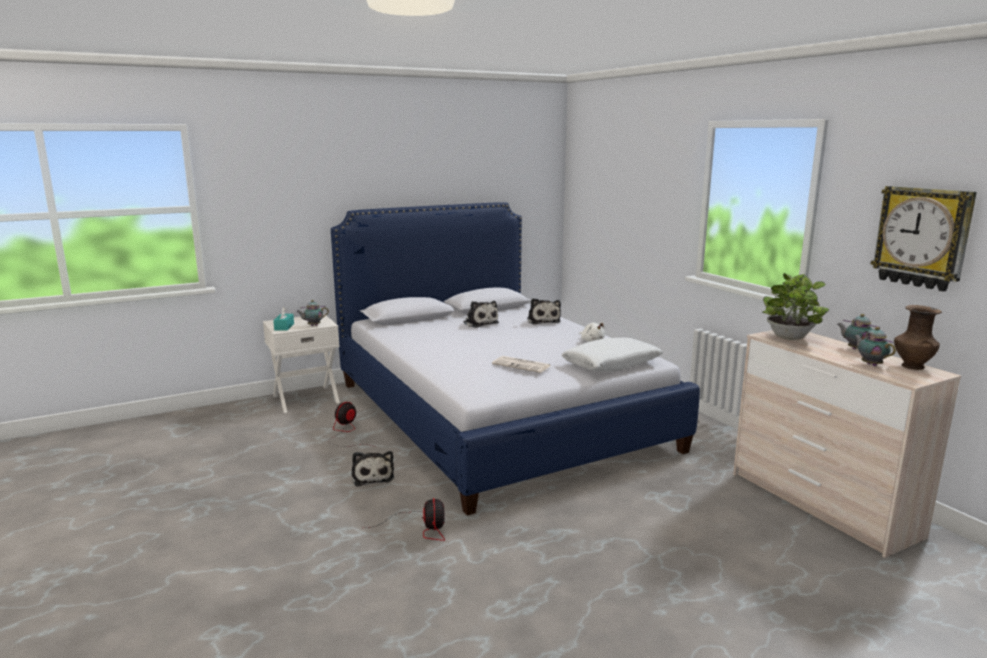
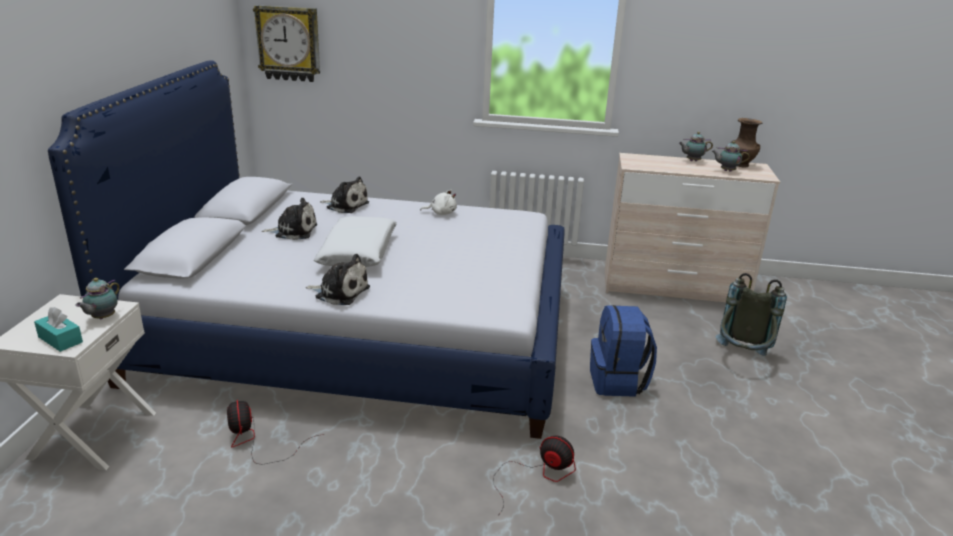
camera: 55 degrees left, 10 degrees up
(372, 476) = (393, 464): plush toy -> plush toy (340, 292)
(522, 365) = (465, 263): newspaper -> none
(595, 524) = (618, 381): none -> blue backpack
(611, 364) = (513, 231): white pillow -> white pillow (358, 252)
(758, 579) = (741, 358): none -> grey backpack
(789, 338) = (647, 164): potted plant -> none
(922, 237) = (718, 63): wall clock -> wall clock (289, 43)

